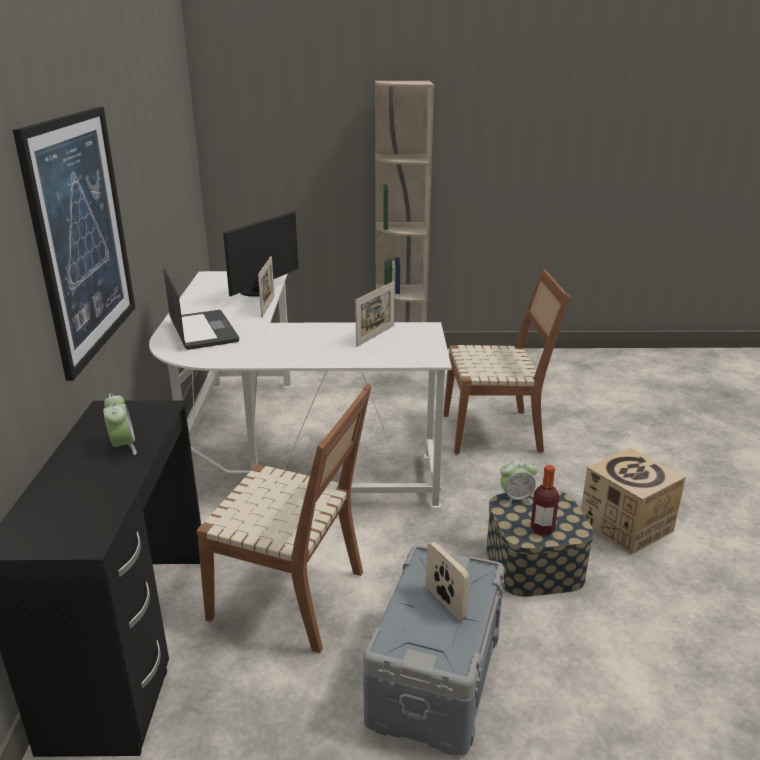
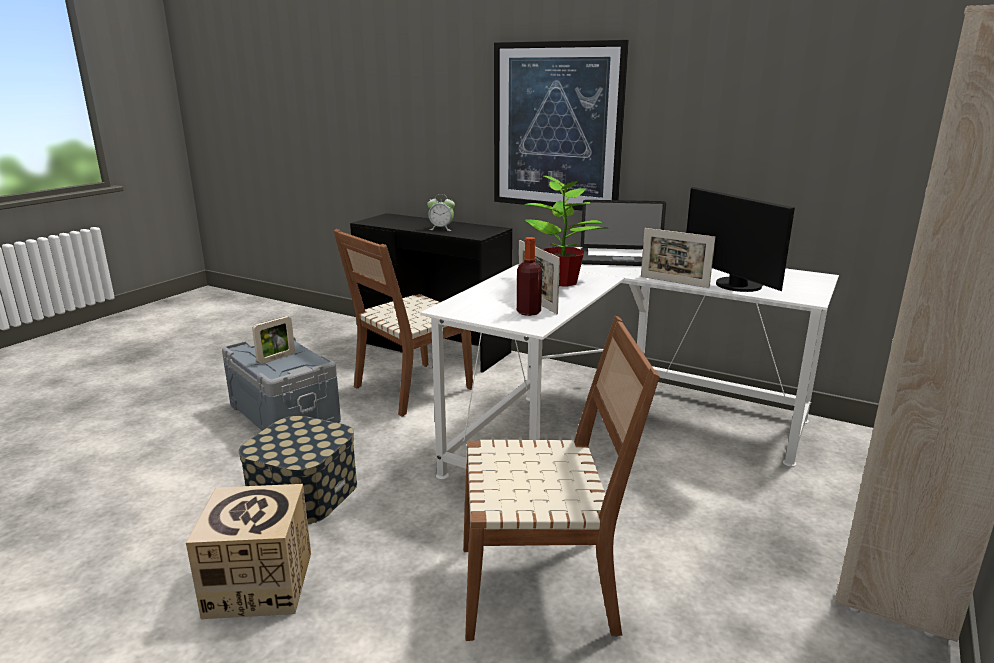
camera: 120 degrees right, 5 degrees down
(308, 338) = (563, 282): none -> potted plant
(445, 603) = (276, 358): picture frame -> picture frame turned 45 degrees counterclockwise
(496, 432) = (545, 588): chair -> chair turned 120 degrees counterclockwise
(516, 498) = (334, 440): alarm clock -> none
(542, 530) = (283, 434): bottle -> bottle (528, 312)

